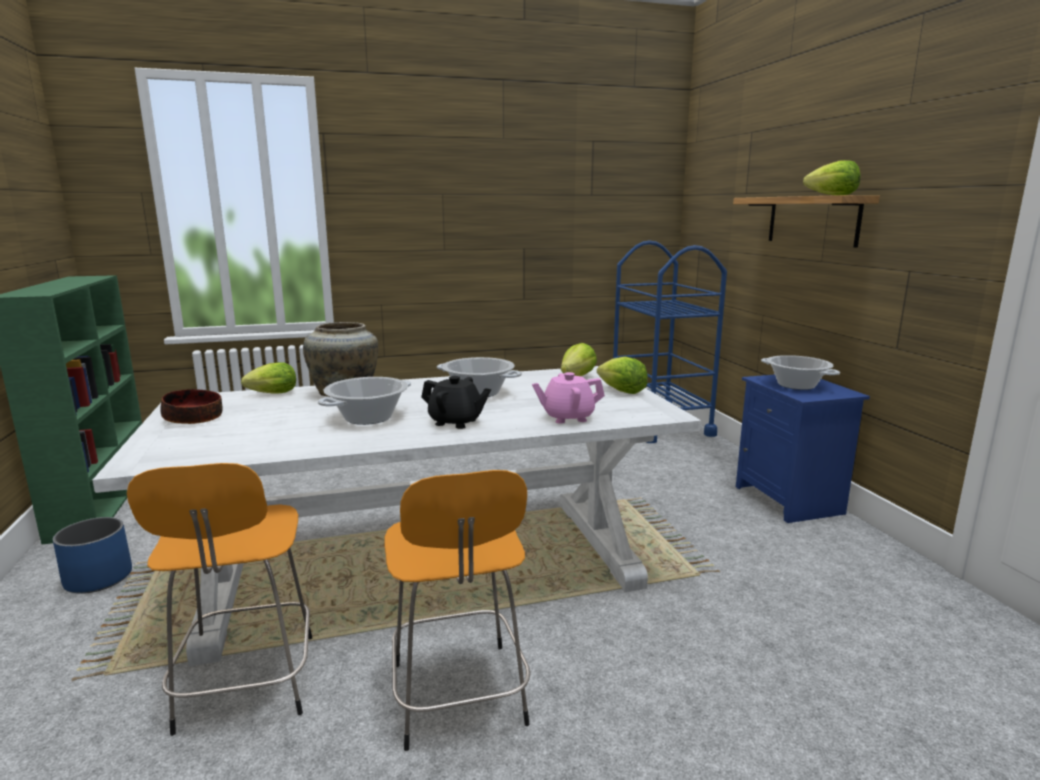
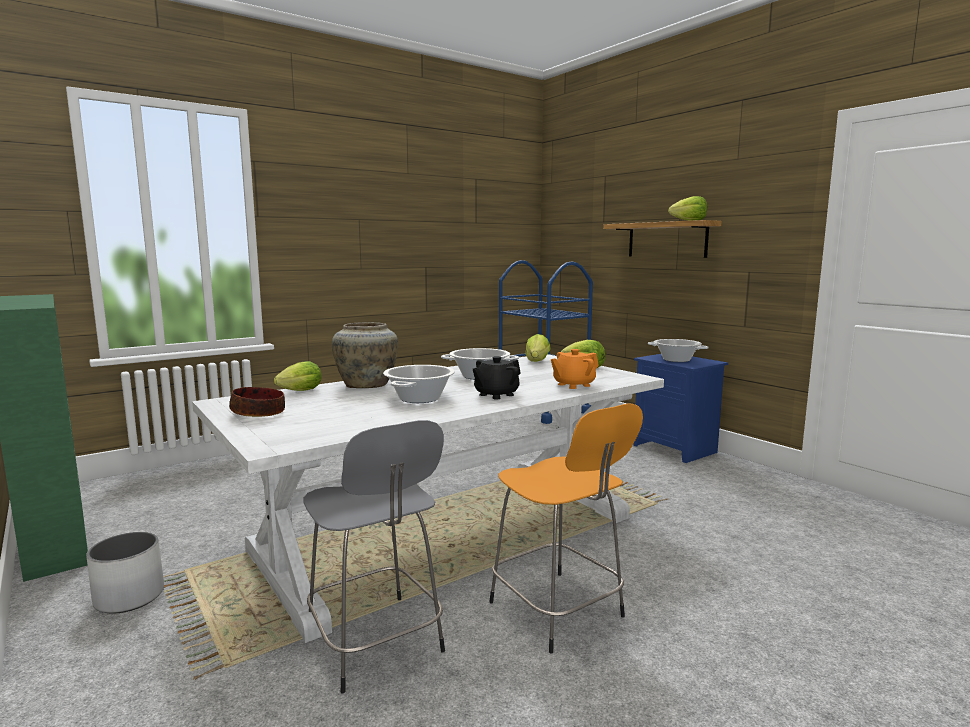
camera: 20 degrees left, 5 degrees down
(98, 578) = (129, 597): blue planter -> white planter
(247, 686) = (376, 644): orange stool -> grey stool
(456, 422) = (496, 395): black teapot -> black teapot turned 135 degrees clockwise
(567, 417) = (573, 385): pink teapot -> orange teapot

